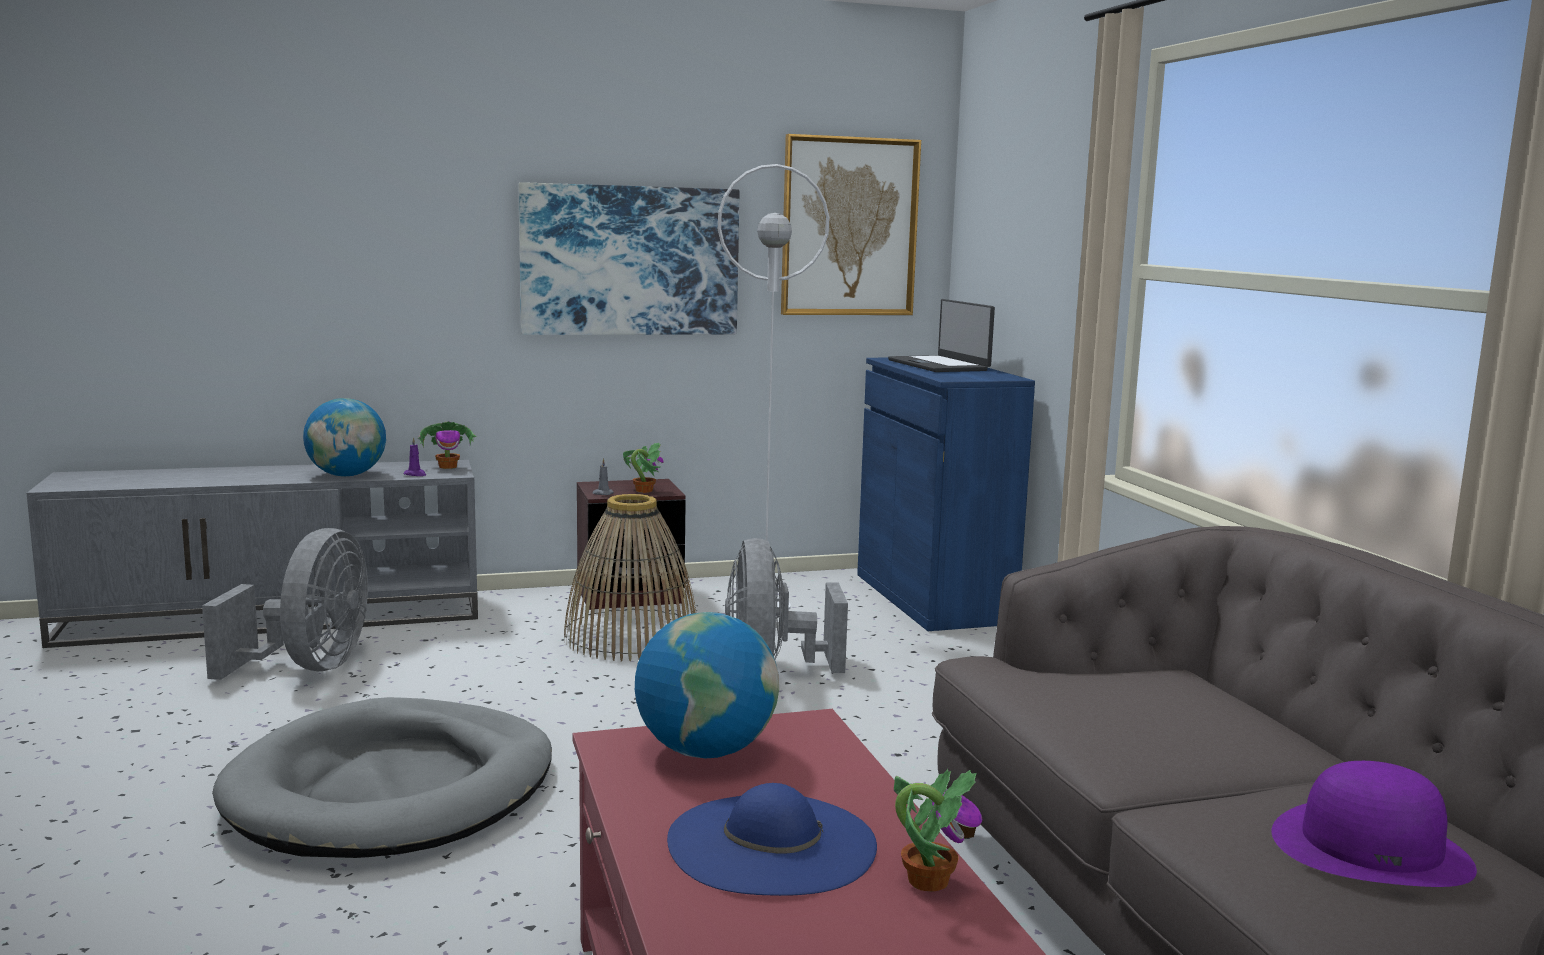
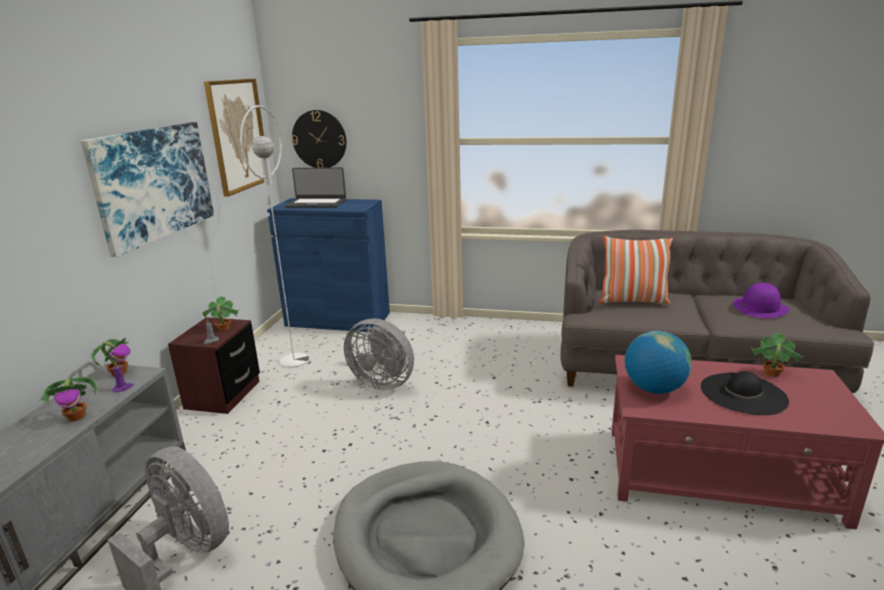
camera: 60 degrees left, 10 degrees up
(347, 475) = (77, 416): globe -> potted plant
(632, 637) = (290, 409): basket -> none
(771, 843) = (743, 393): blue hat -> black hat
(991, 253) = (319, 139): none -> wall clock
(1144, 695) = (633, 301): none -> pillow

